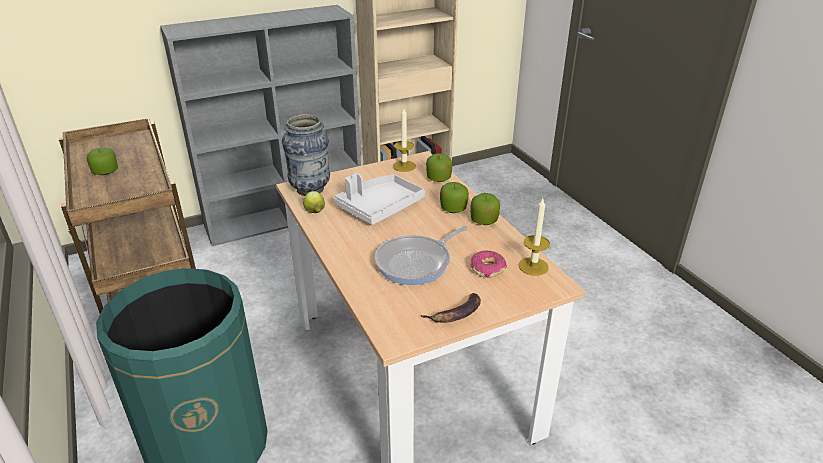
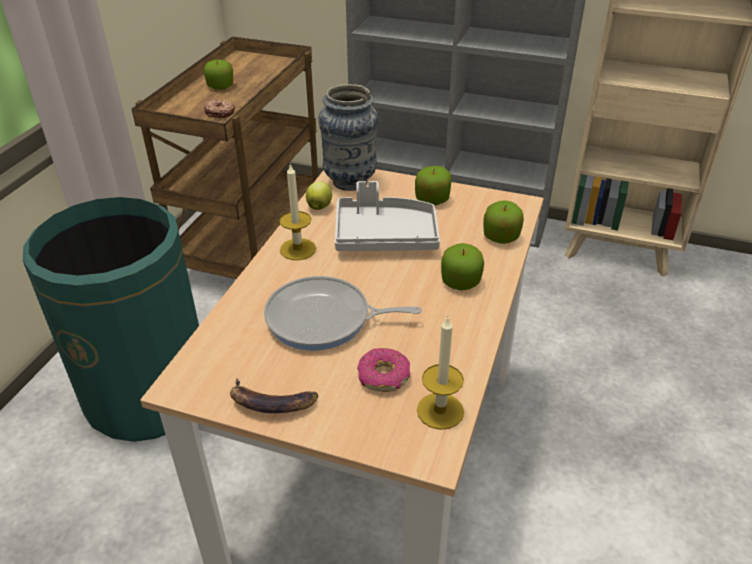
camera: 45 degrees right, 5 degrees up
(138, 188) = (219, 113): none -> donut
(404, 166) = (484, 202): candle -> candle (298, 249)
(484, 220) = (473, 317): apple -> apple (432, 199)

